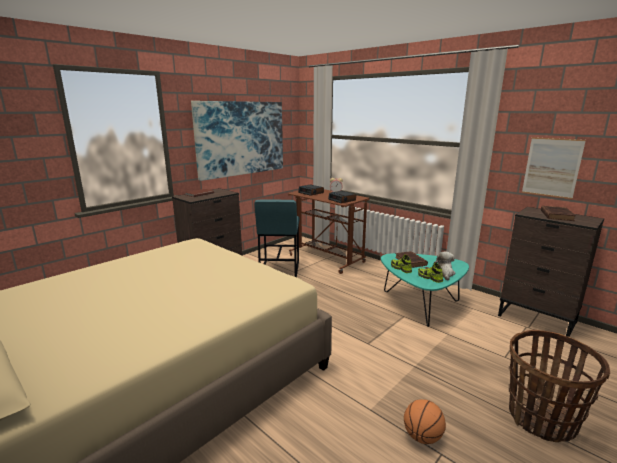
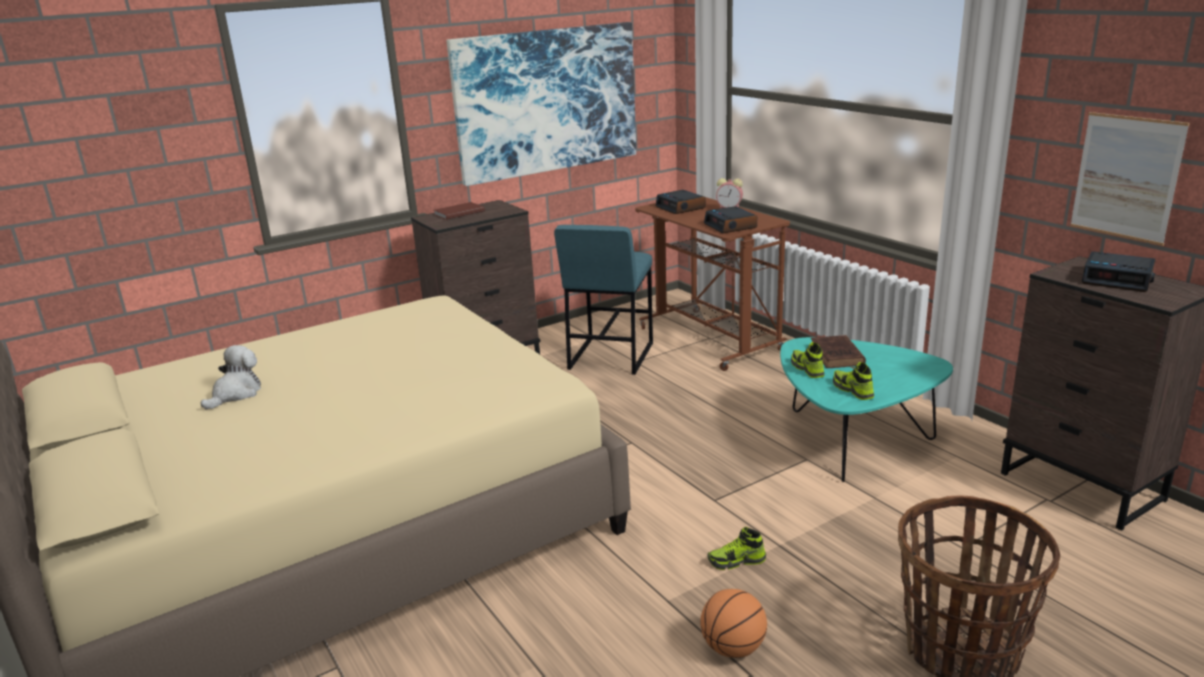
camera: 15 degrees right, 5 degrees up
(397, 379) = (736, 561): none -> shoe
(444, 274) = (888, 384): plush toy -> plush toy (236, 394)
(556, 215) = (1118, 279): brown book -> alarm clock

